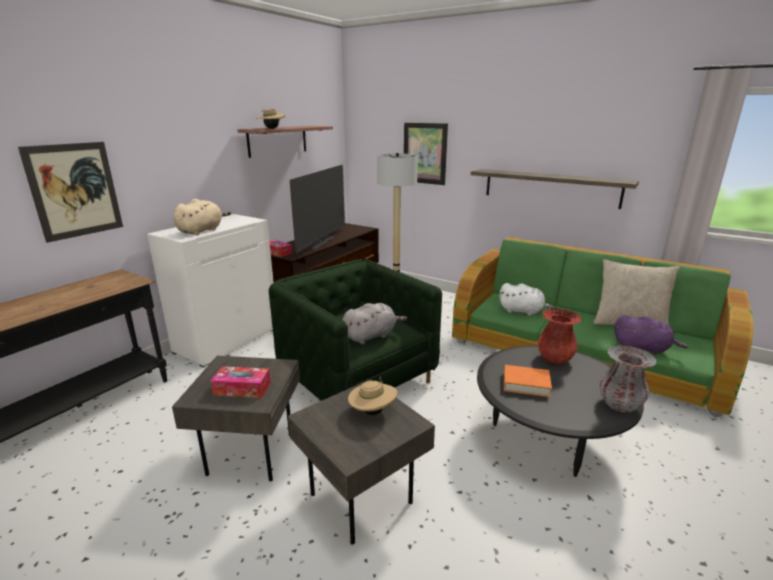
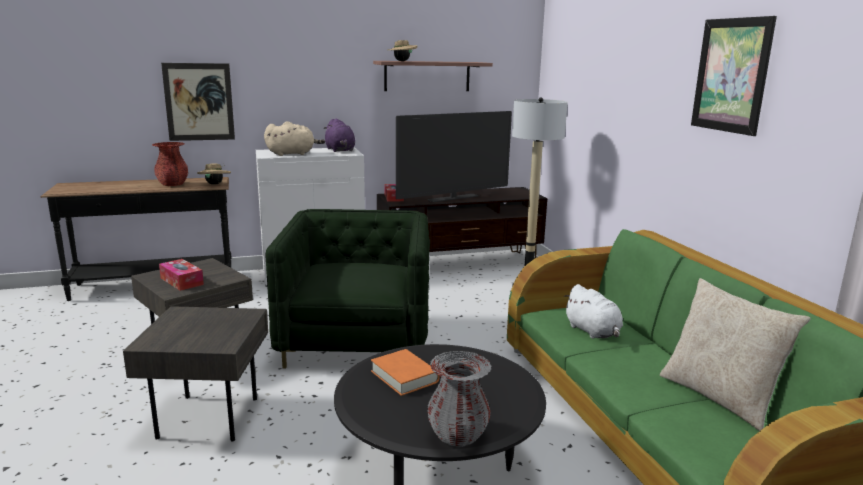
camera: 40 degrees right, 5 degrees down
(371, 336) = (343, 284): grey plush toy -> none
(372, 411) = (218, 327): beige hat -> beige hat (215, 184)
(425, 153) = (599, 103): picture -> picture (731, 75)
(550, 188) = (717, 164): shelf -> none
(554, 358) = (489, 373): red vase -> red vase (172, 184)
(643, 348) = (672, 425): purple plush toy -> purple plush toy (340, 150)

